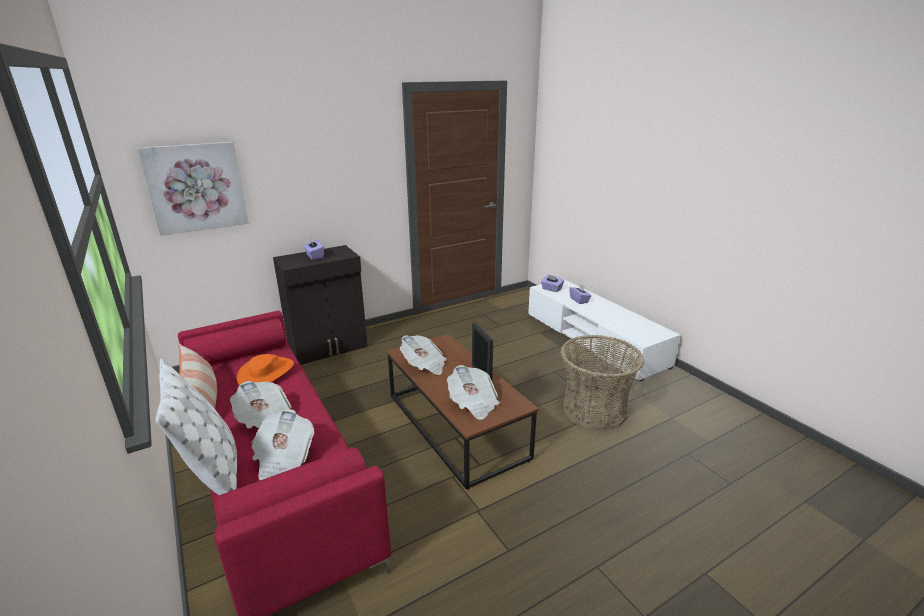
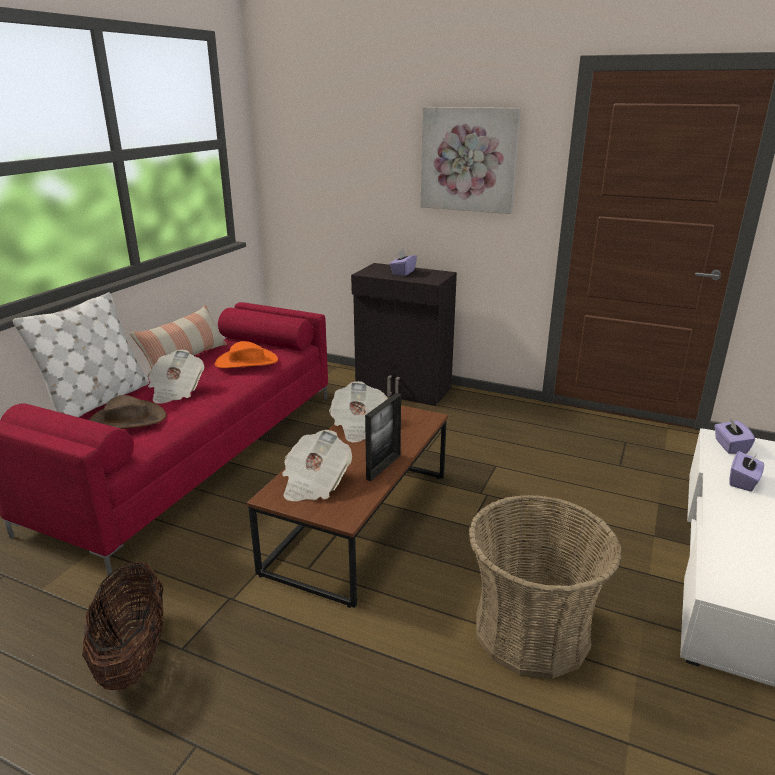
camera: 55 degrees right, 0 degrees up
(196, 187) = (319, 169): picture -> picture (468, 160)
(283, 459) = (126, 420): newspaper -> brown hat
(495, 579) = (133, 654): none -> basket

